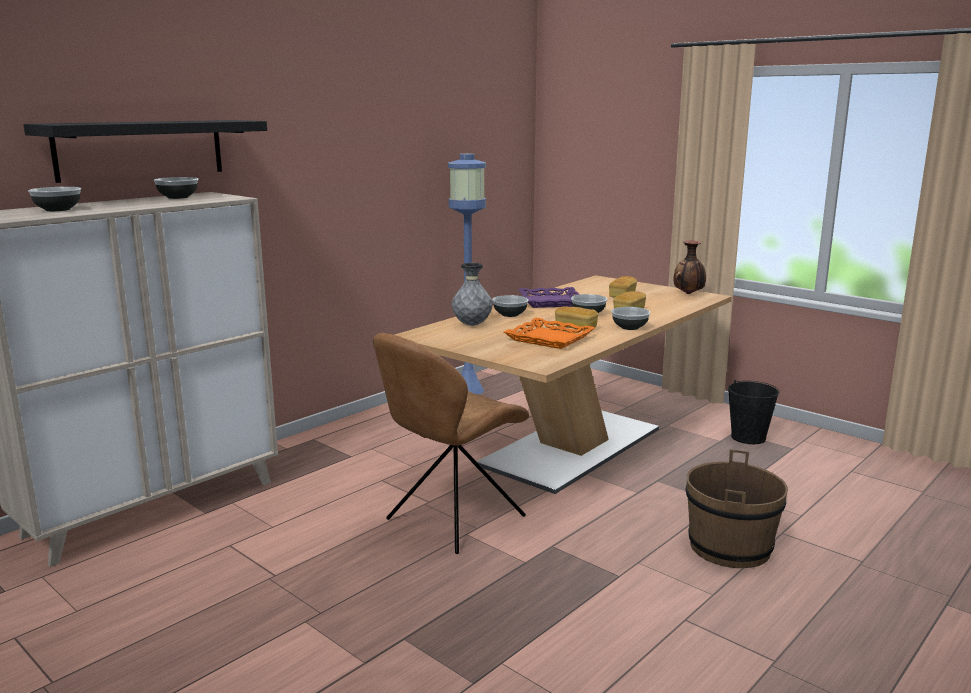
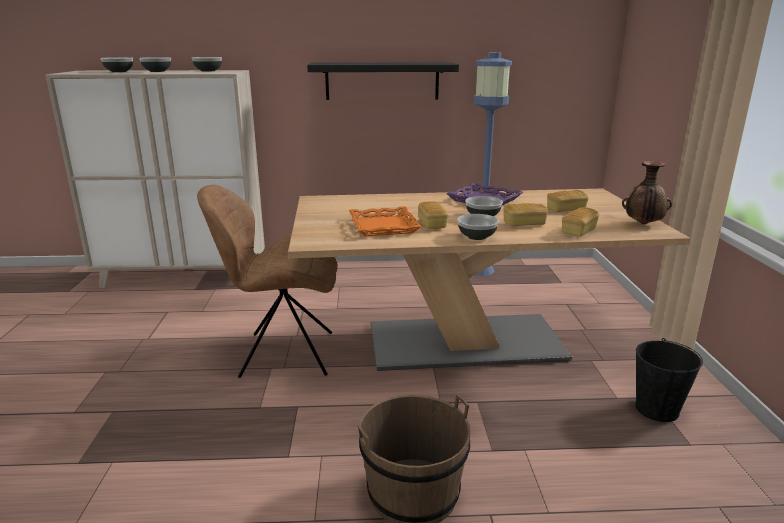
camera: 45 degrees right, 5 degrees up
(141, 149) = (202, 36): black shelf -> black shelf (382, 81)
(472, 325) = (369, 202): grey vase -> none
(510, 314) = (419, 202): bowl -> bowl (157, 71)
(672, 308) = (578, 231): none -> bread

